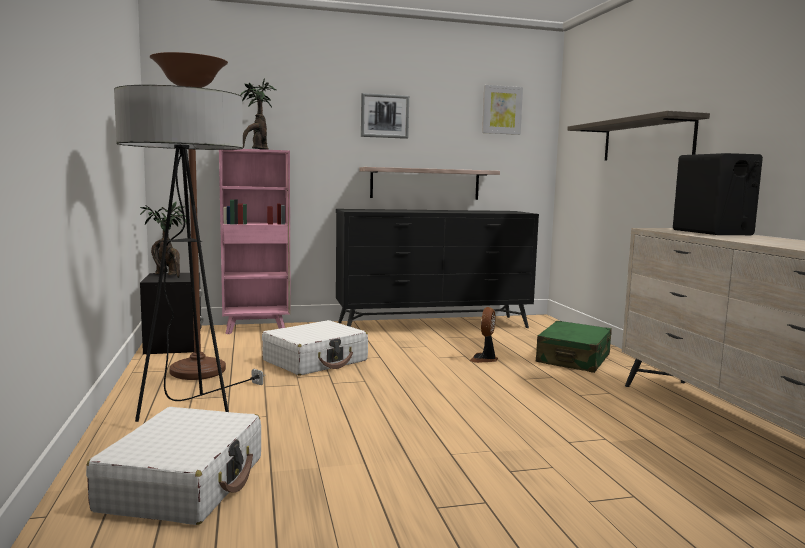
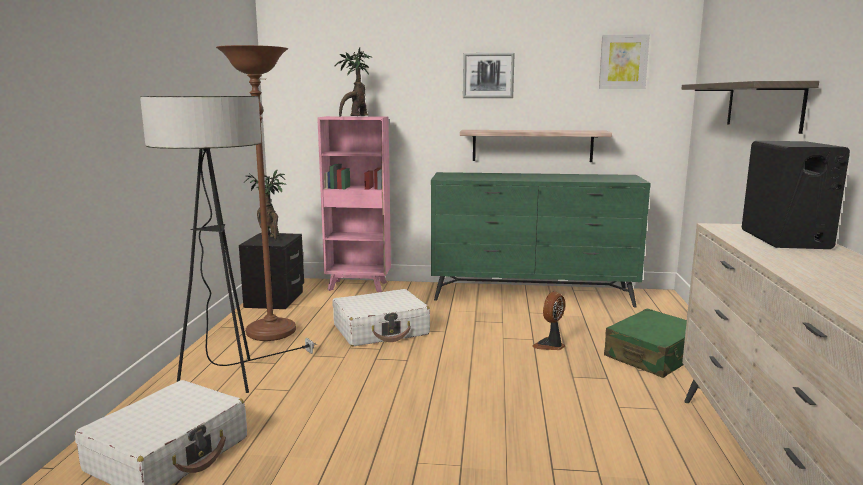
camera: 20 degrees right, 5 degrees up
(434, 325) = (533, 295): black dresser -> green dresser

